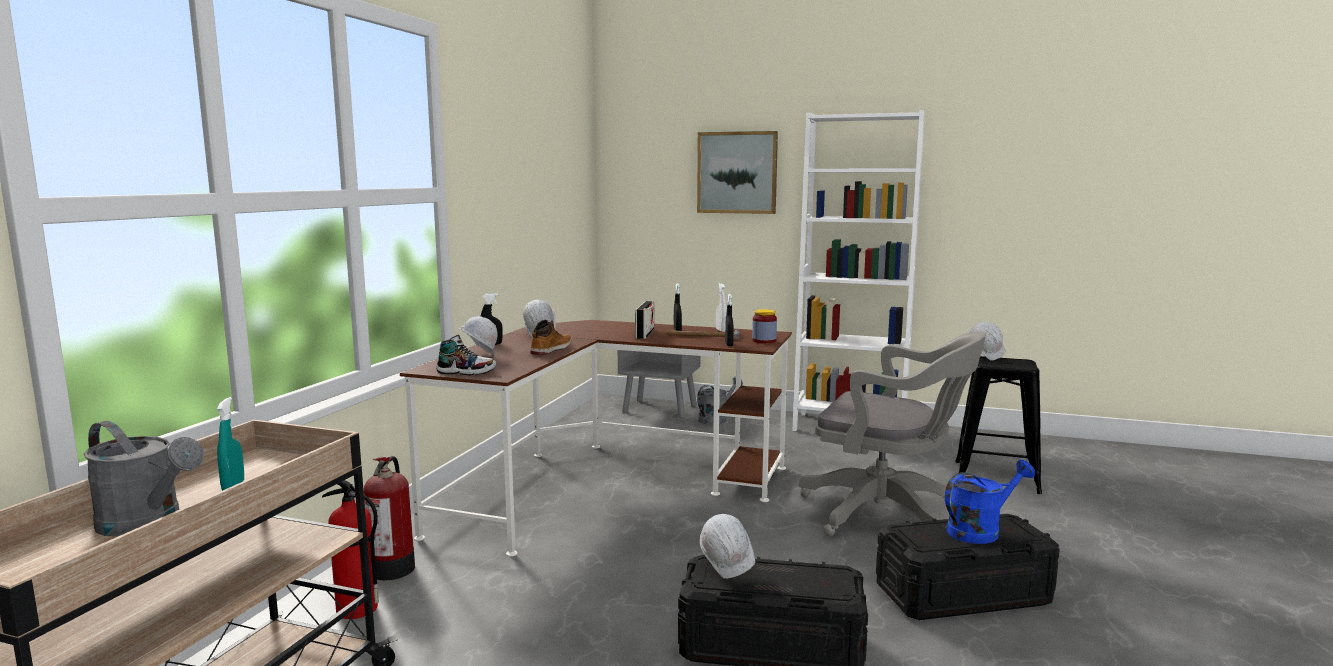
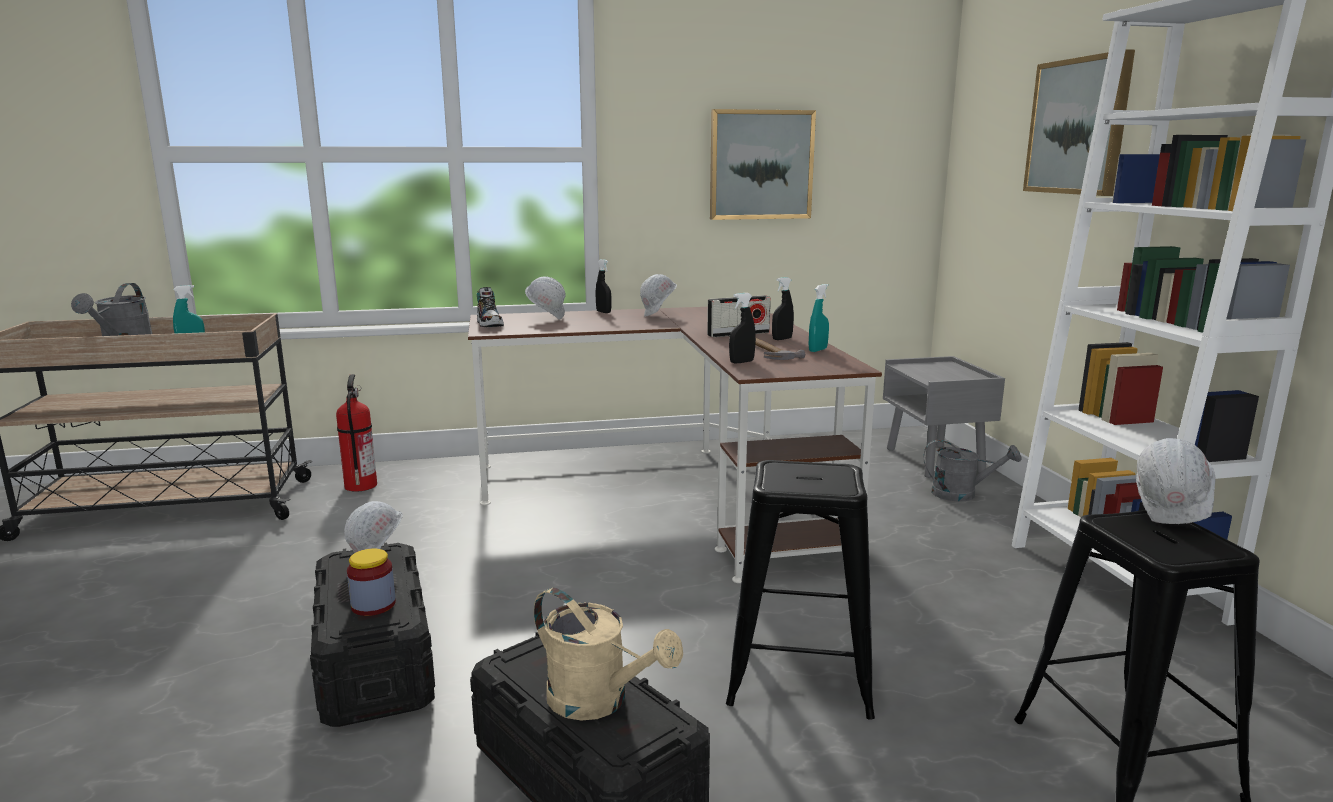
camera: 60 degrees right, 5 degrees up
(393, 567) = (430, 475): fire extinguisher -> none
(526, 199) = (761, 165): none -> picture
(550, 350) = (607, 325): boot -> none
(721, 330) = (817, 350): white spray bottle -> turquoise spray bottle
(764, 341) = (794, 369): jar -> jar (373, 605)
(888, 515) = (799, 674): grey office chair -> black stool
(980, 531) = (599, 701): blue watering can -> beige watering can

